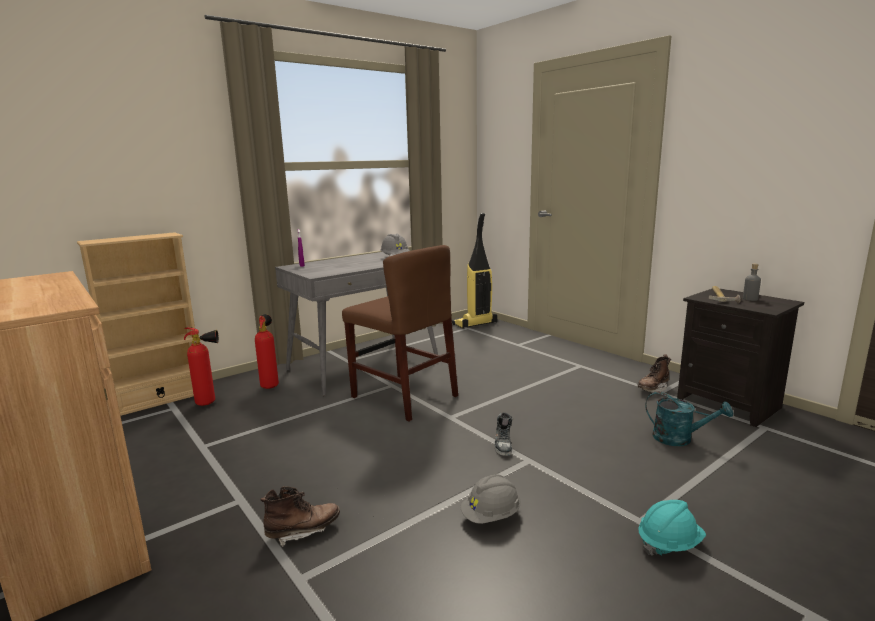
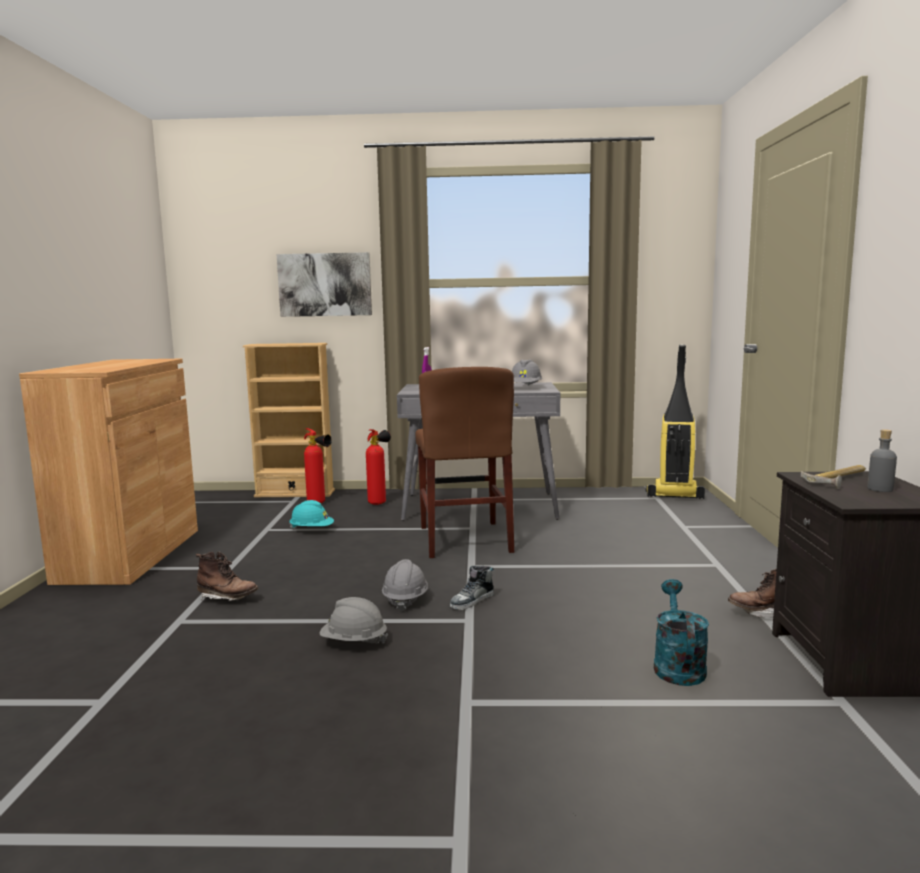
camera: 40 degrees right, 5 degrees down
(165, 168) = (325, 284): none -> picture
(458, 463) = (405, 599): none -> grey hard hat
(669, 543) = (453, 727): turquoise hard hat -> turquoise hard hat (312, 530)
(679, 439) = (677, 665): turquoise watering can -> turquoise watering can turned 150 degrees counterclockwise

